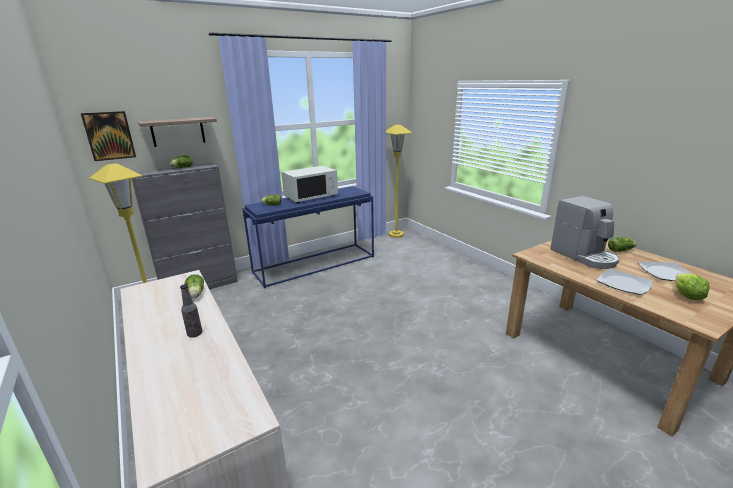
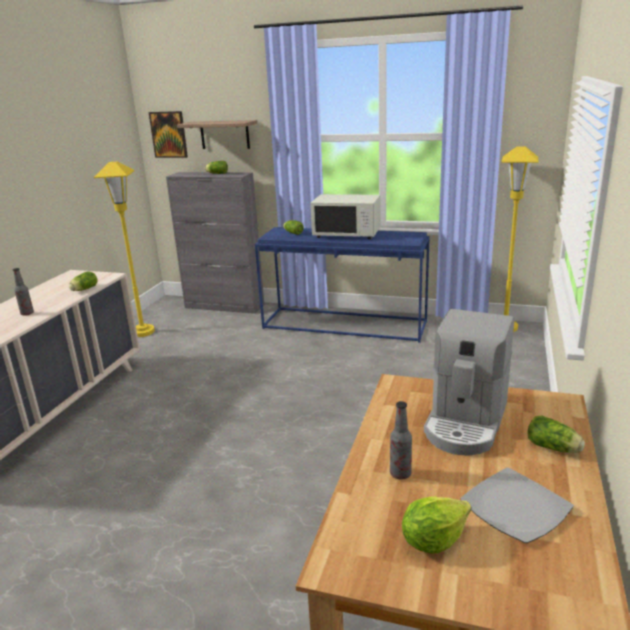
camera: 50 degrees right, 0 degrees up
(624, 284) = (400, 474): plate -> bottle

